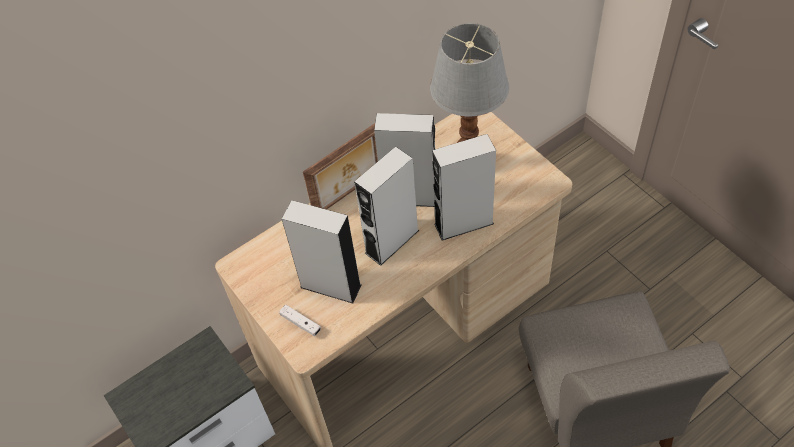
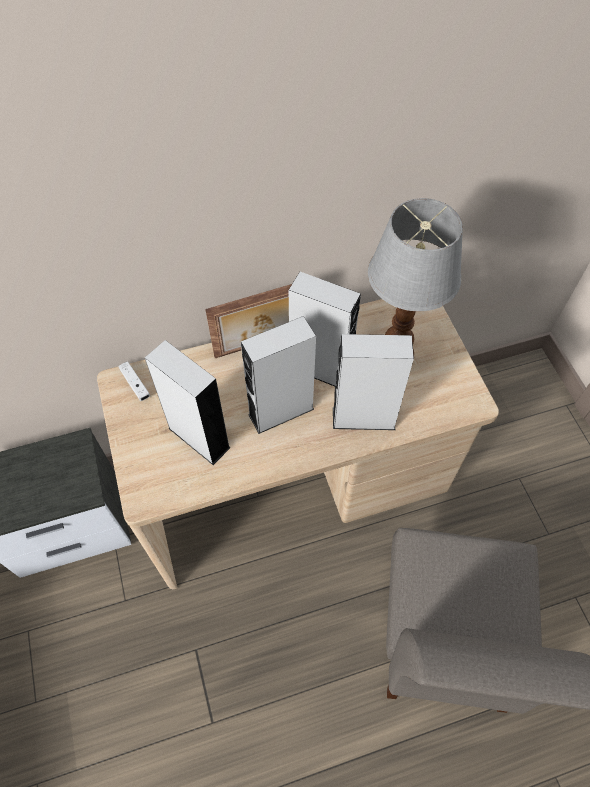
camera: 15 degrees right, 5 degrees up
(300, 323) = (152, 467): white game controller -> white game controller (135, 384)

